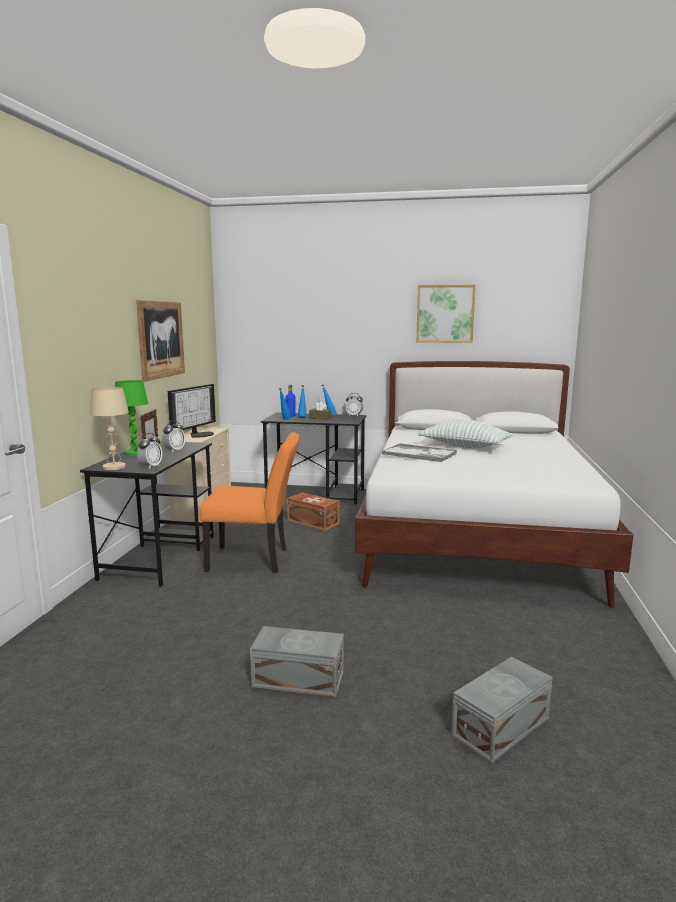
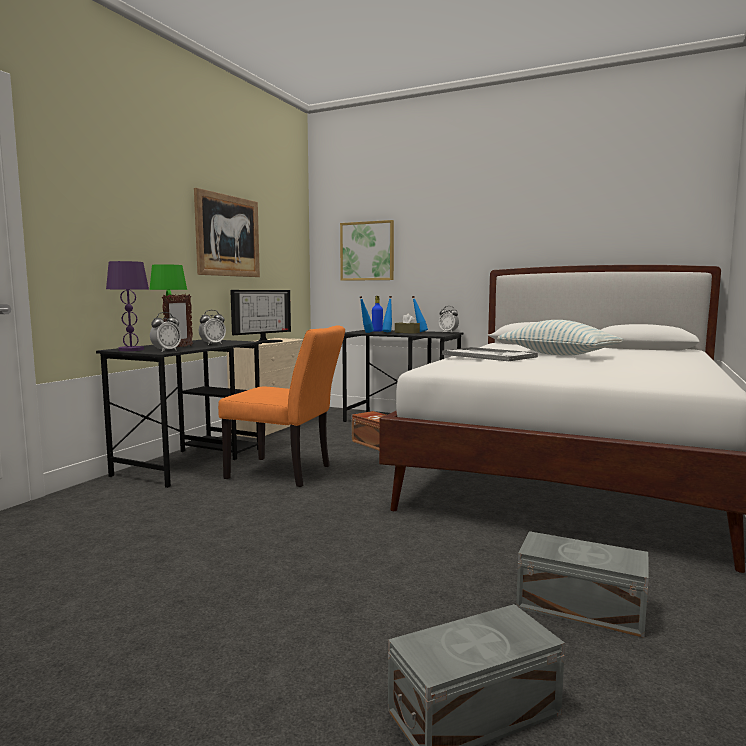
camera: 15 degrees right, 5 degrees down
(114, 467) = (131, 350): beige table lamp -> purple table lamp
(297, 678) = (233, 599): grey storage box -> grey storage box (578, 606)
(445, 314) = (557, 210): picture -> picture (367, 251)

